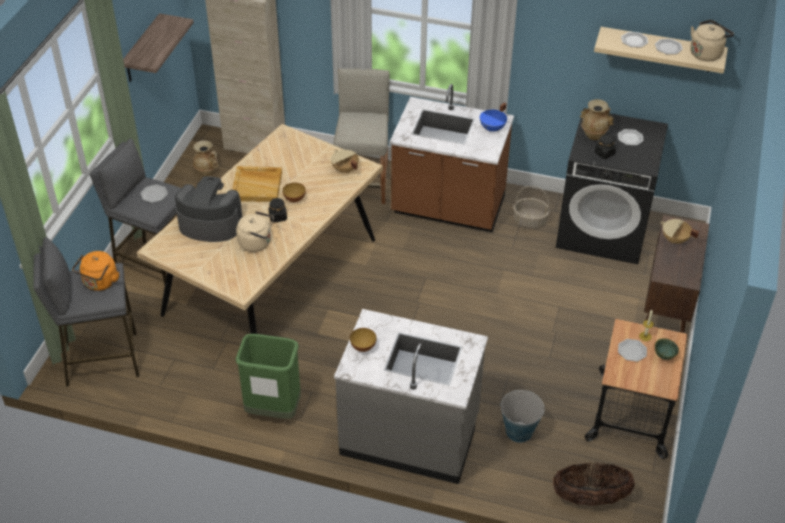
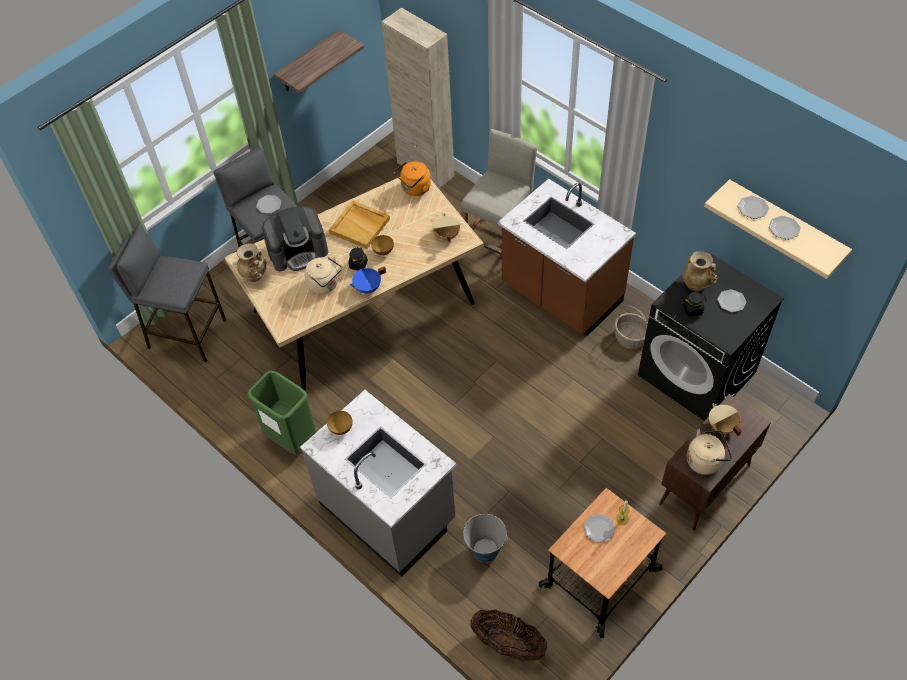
camera: 30 degrees right, 10 degrees up
(99, 283) = (177, 277): orange kettle -> orange kettle (414, 189)
(207, 171) = (370, 182): beige vase -> beige vase (255, 276)
(210, 224) = (298, 251): coffee machine -> coffee machine turned 120 degrees clockwise
(493, 128) = (605, 241): blue cooking pot -> blue cooking pot (368, 288)
(664, 355) = (627, 547): green bowl -> none
(706, 53) = (822, 249): beige kettle -> beige kettle (705, 460)

